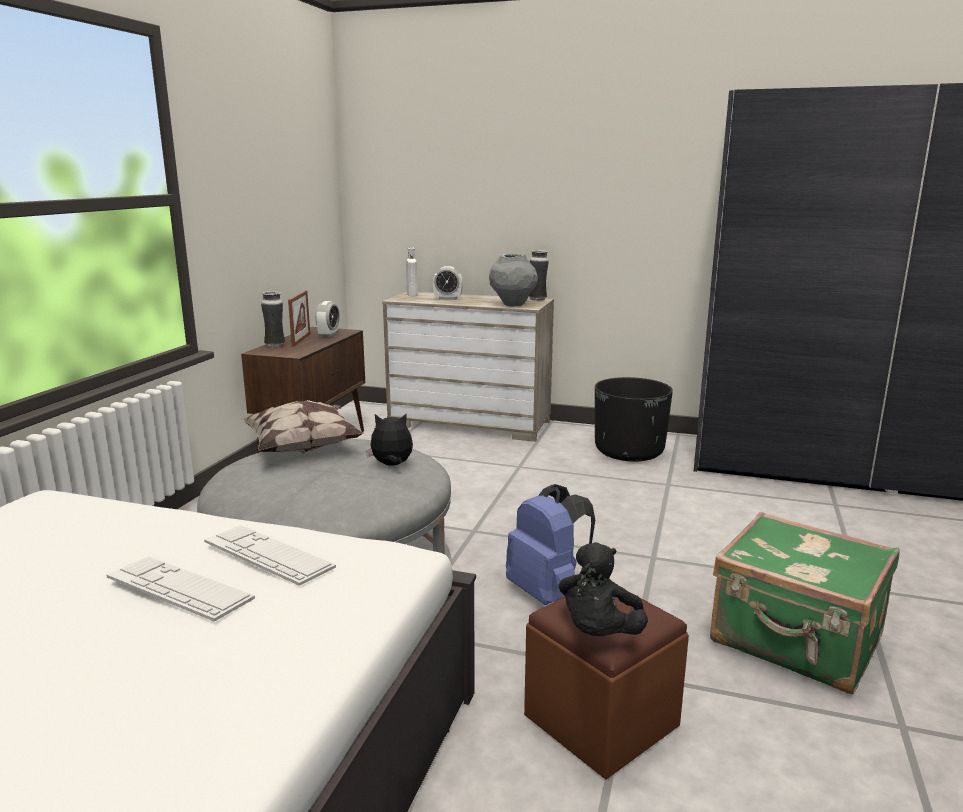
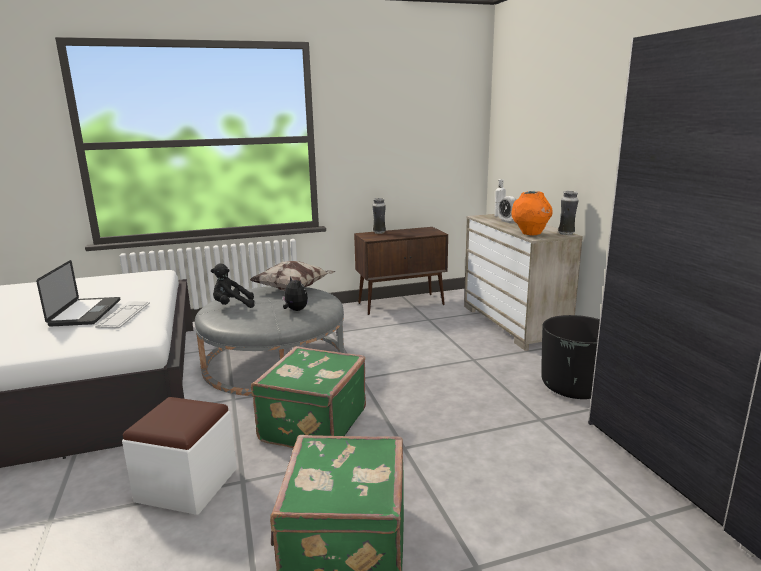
camera: 55 degrees right, 0 degrees up
(179, 589) = (85, 313): keyboard -> laptop
(301, 340) = (400, 232): picture frame -> none
(328, 335) = (421, 233): alarm clock -> none
(513, 305) = (530, 234): grey vase -> orange vase
(548, 592) = (311, 425): blue backpack -> green suitcase
(599, 633) = (150, 417): black plush toy -> black plush toy (232, 306)
(601, 720) = (187, 485): brown ottoman -> white ottoman

